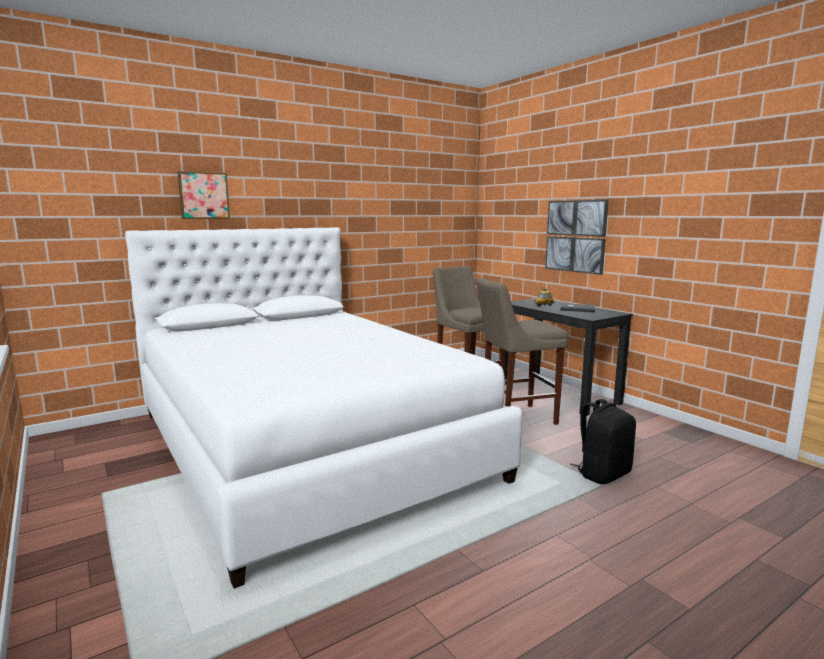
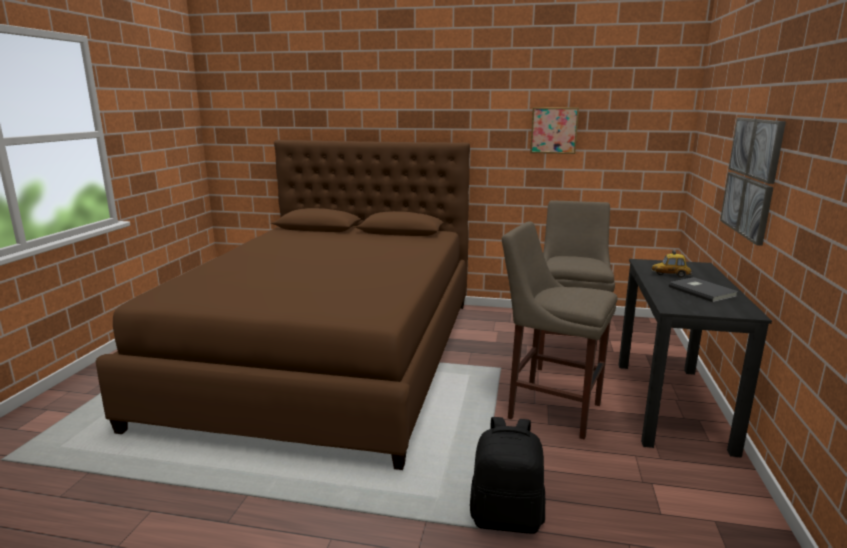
camera: 45 degrees right, 5 degrees up
(203, 195) = (341, 109): picture -> picture (554, 130)
(306, 444) = (330, 355): white bed -> brown bed

